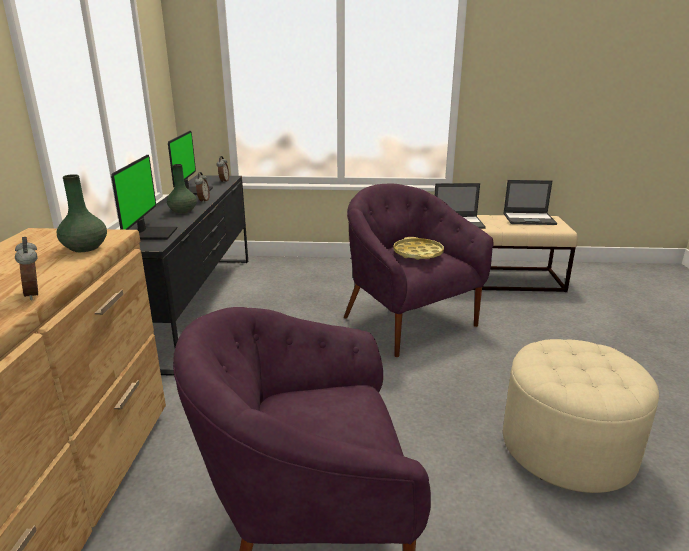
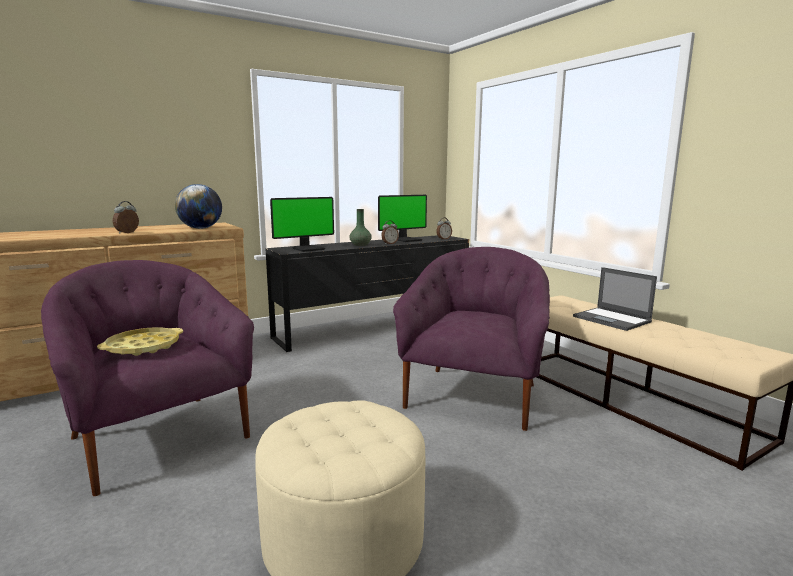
camera: 55 degrees right, 10 degrees down
(86, 248) = (200, 228): green vase -> globe
(418, 253) = (474, 318): yellow tray -> yellow tray (143, 347)
(529, 219) = (727, 343): laptop -> none

